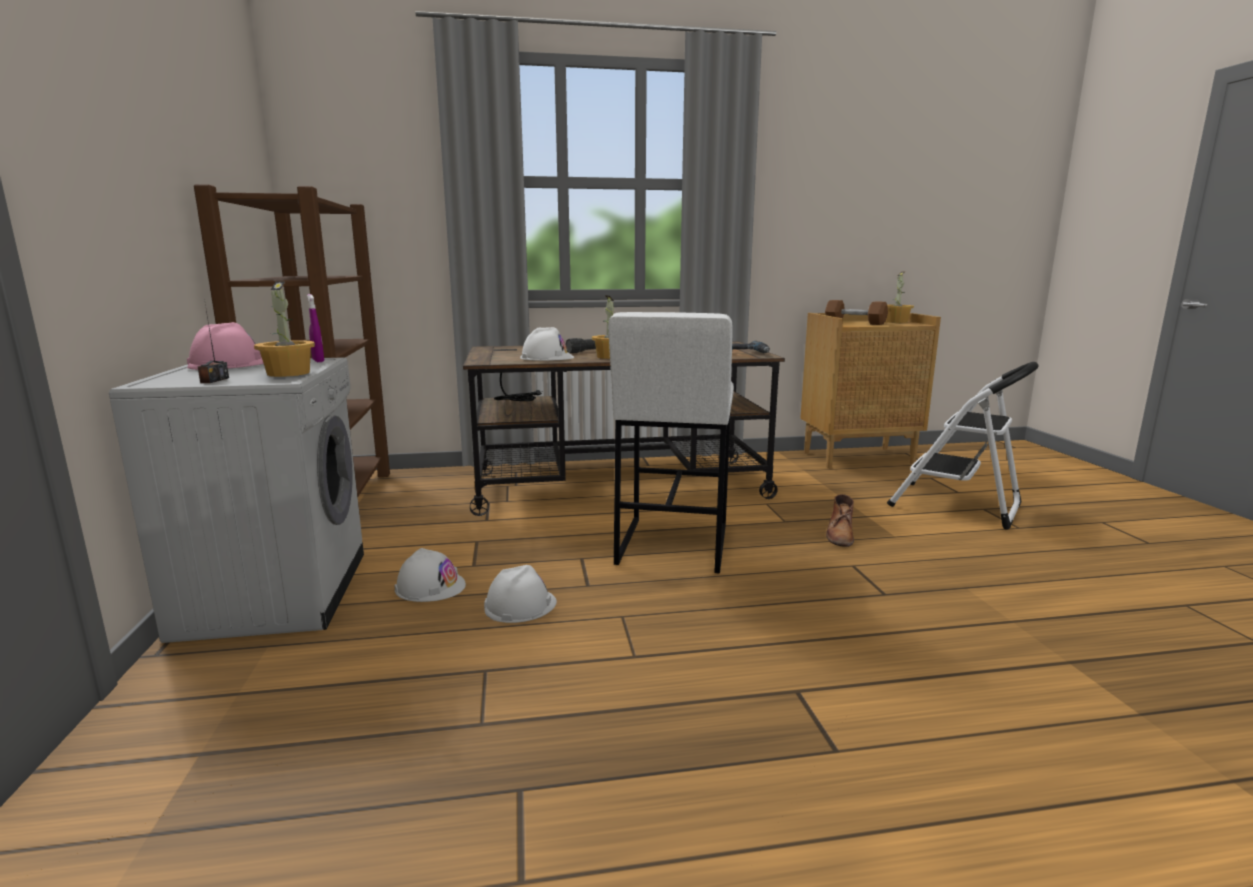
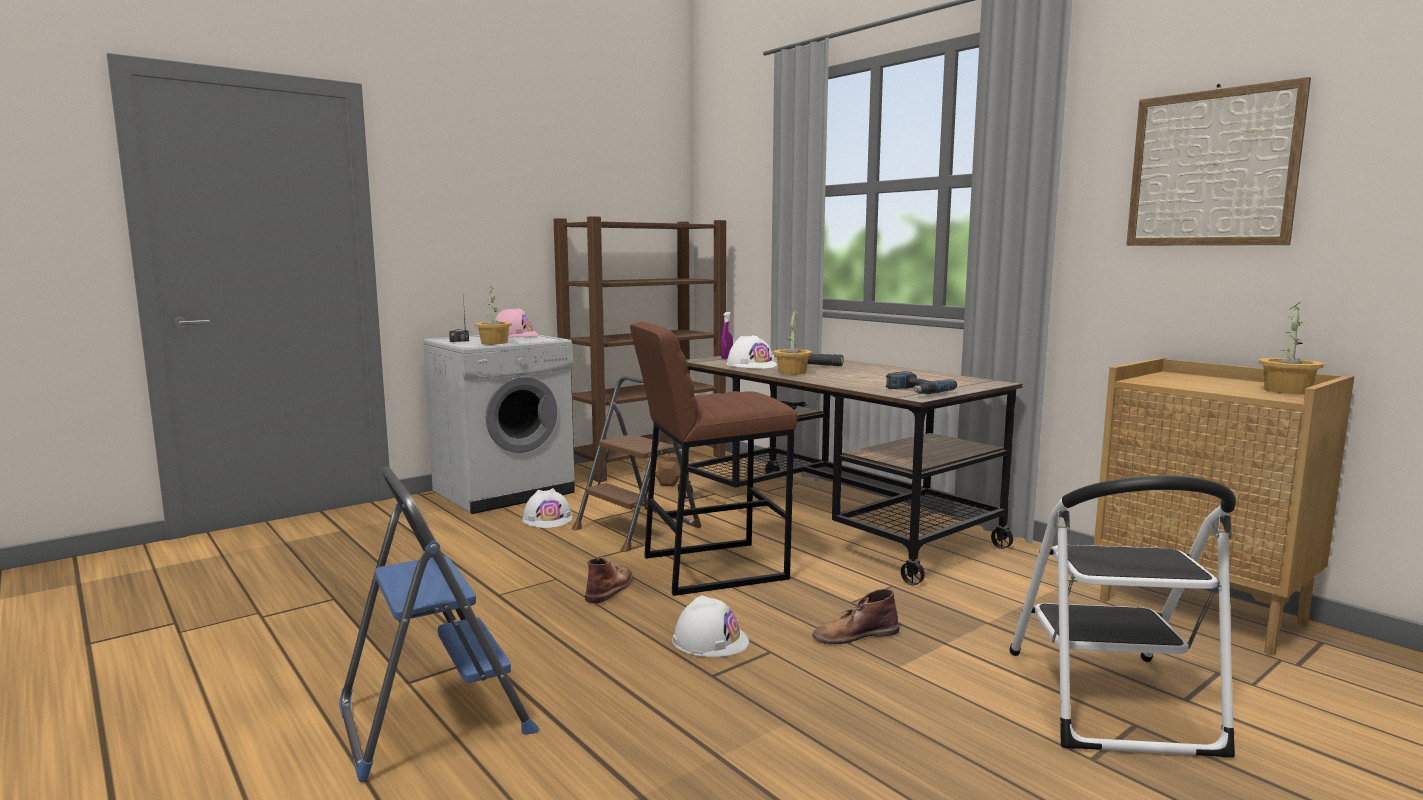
camera: 60 degrees right, 5 degrees down
(318, 361) = (546, 339): purple spray bottle -> purple spray bottle (726, 358)
(520, 605) = (544, 547): white hard hat -> white hard hat (710, 640)
(531, 549) = (641, 527): none -> brown step ladder
(672, 546) = (711, 568): white stool -> brown stool
(675, 595) = (610, 588): none -> brown boot
(832, 189) = (1212, 165): none -> picture
(855, 323) = (1195, 381): brown dumbbell -> brown dumbbell (672, 478)
(929, 748) = (426, 720): none -> blue step ladder

